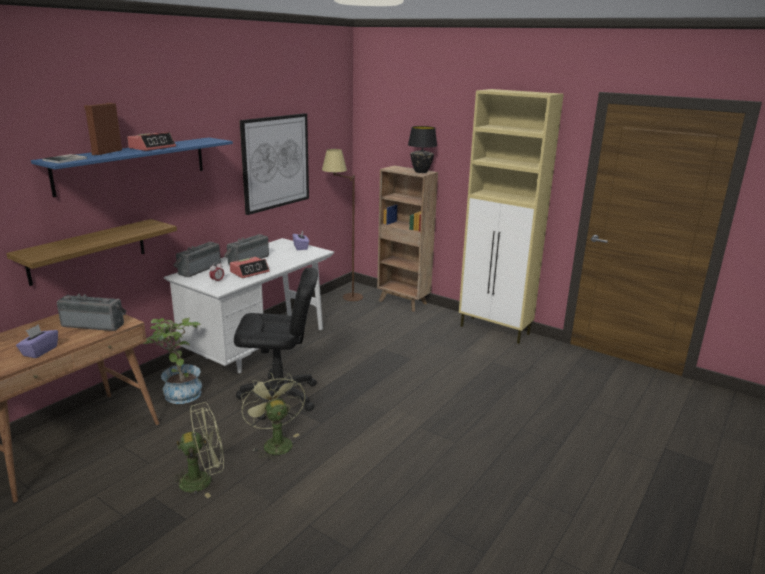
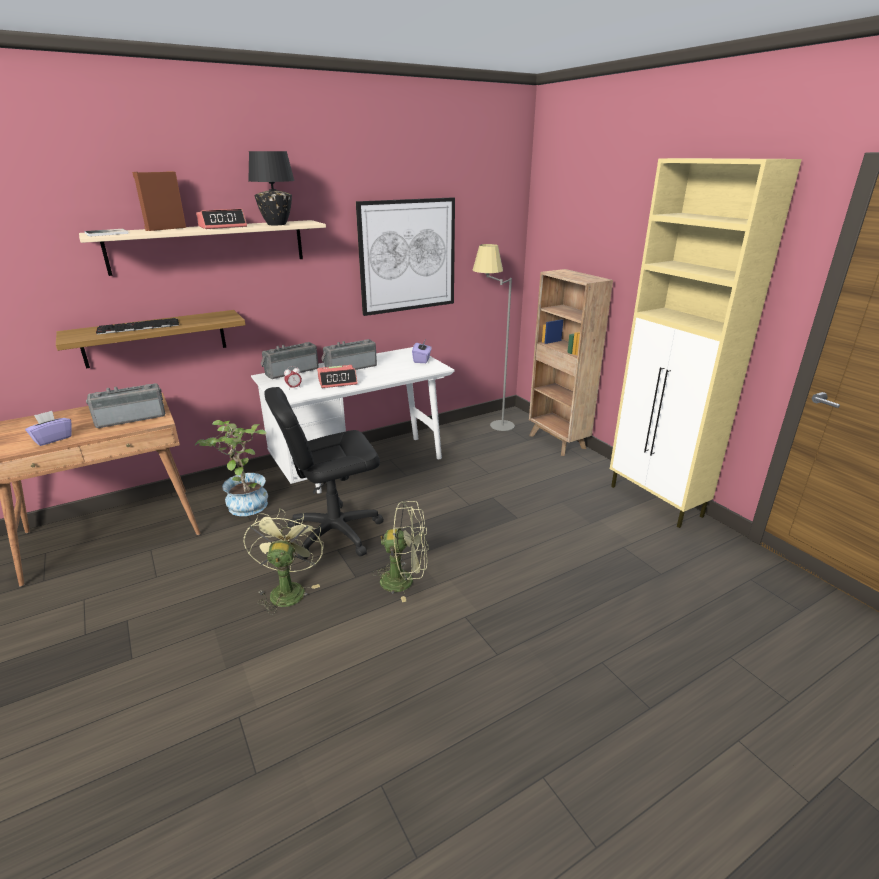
camera: 25 degrees right, 5 degrees up
(86, 241) = (138, 327): none -> keyboard
(95, 324) = (131, 418): radio -> radio turned 60 degrees counterclockwise
(133, 165) = (209, 246): blue shelf -> beige shelf
(203, 479) = (185, 614): green fan -> green fan (404, 581)
(279, 397) = (335, 532): black office chair -> black office chair turned 135 degrees clockwise
(343, 297) = (491, 424): brown floor lamp -> grey floor lamp
(421, 172) = (589, 278): black table lamp -> black table lamp (276, 224)

